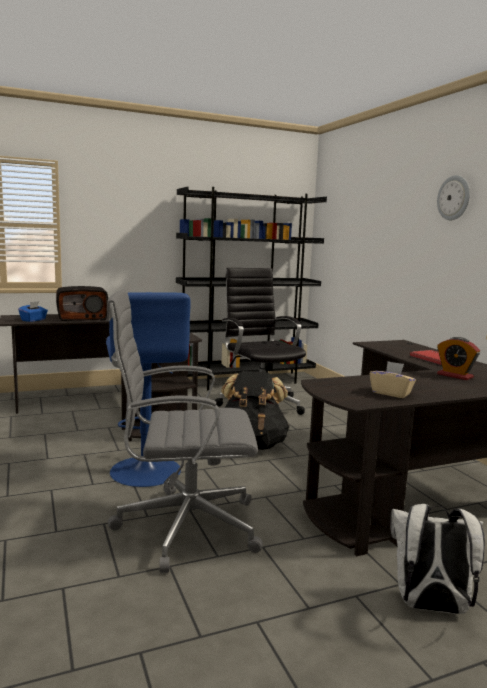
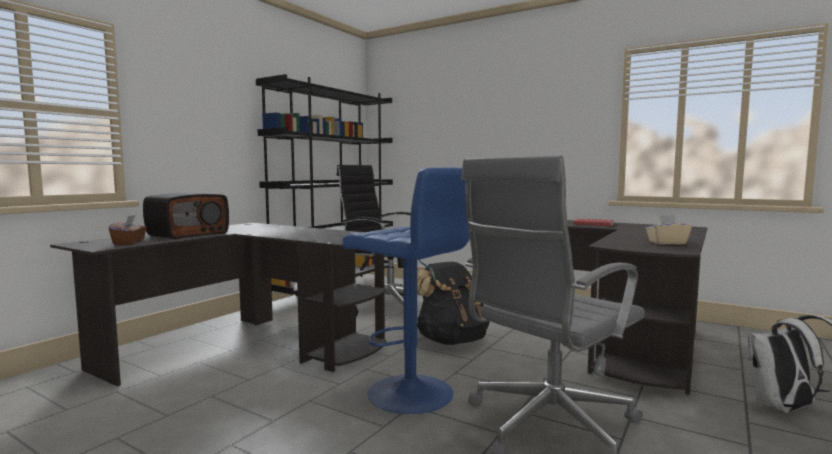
camera: 35 degrees left, 5 degrees down
(33, 320) = (129, 243): blue tissue box -> brown tissue box
(454, 198) = (553, 93): wall clock -> none
(455, 376) = (644, 230): alarm clock -> none

